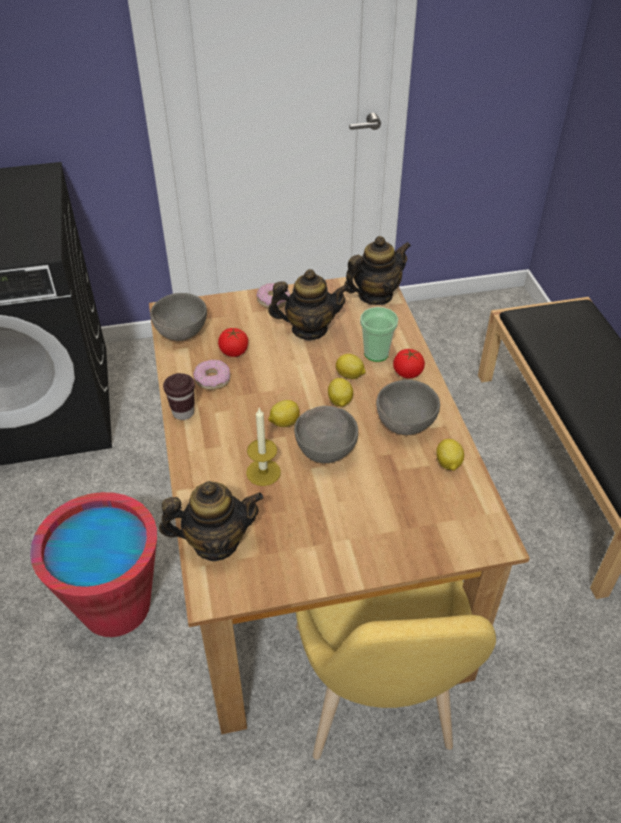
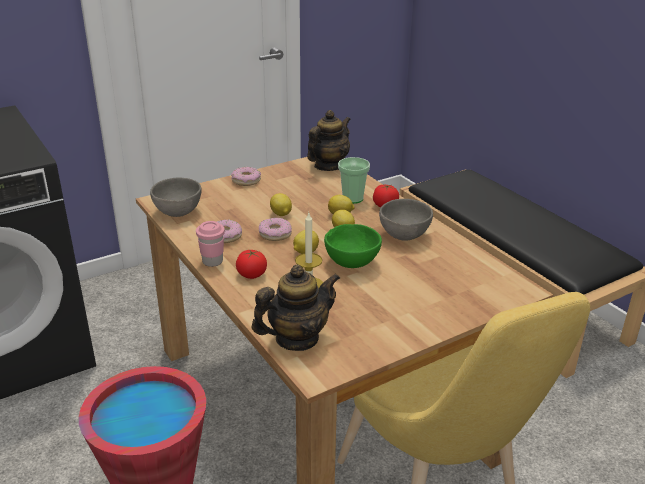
camera: 20 degrees left, 15 degrees down
(183, 412) = (212, 261): brown cup -> pink cup
(234, 351) = (233, 216): tomato -> tomato (251, 274)
(265, 388) = (275, 234): none -> donut
(309, 329) = (288, 193): teapot -> none
(326, 450) = (352, 262): grey bowl -> green bowl
(448, 464) = (454, 252): lemon -> lemon (281, 214)

